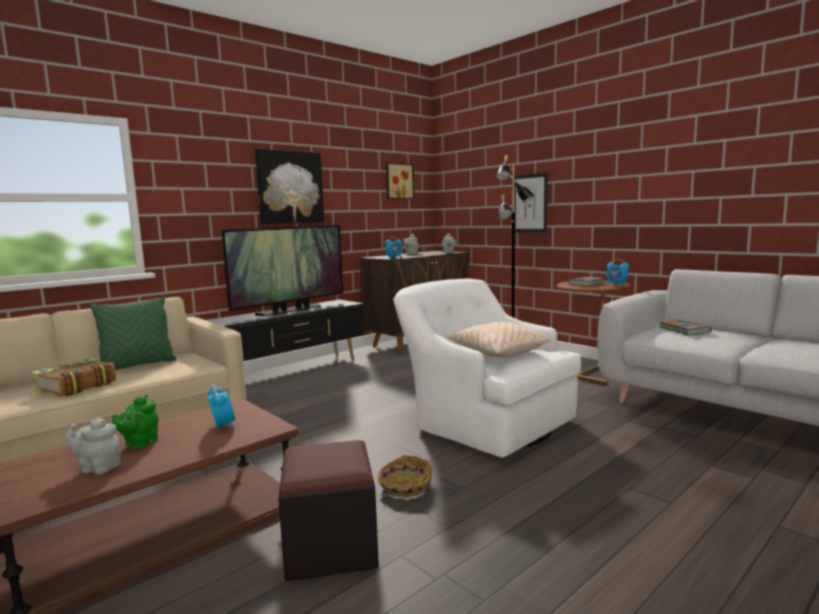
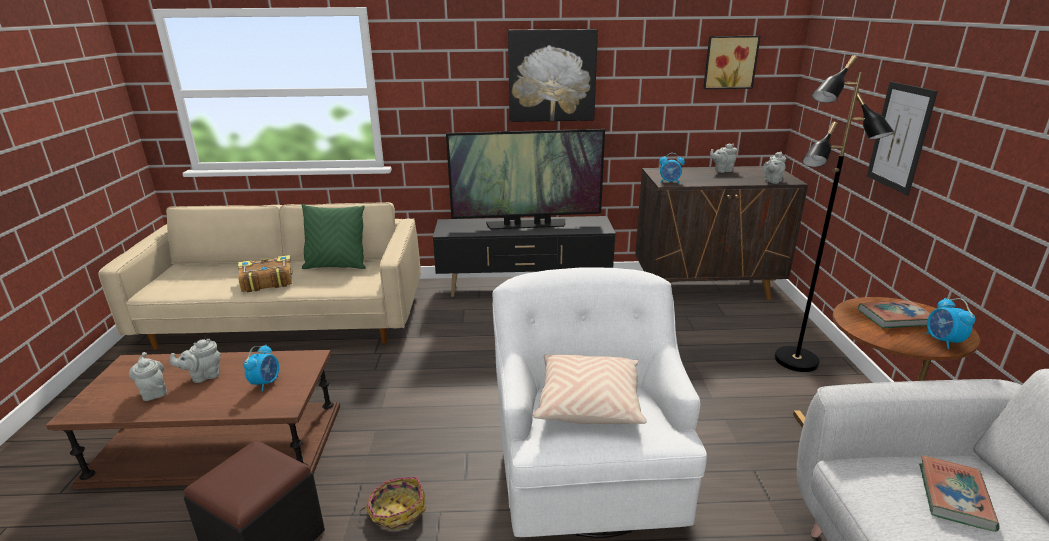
camera: 40 degrees right, 15 degrees up
(139, 444) = (203, 376): green teapot -> grey teapot

